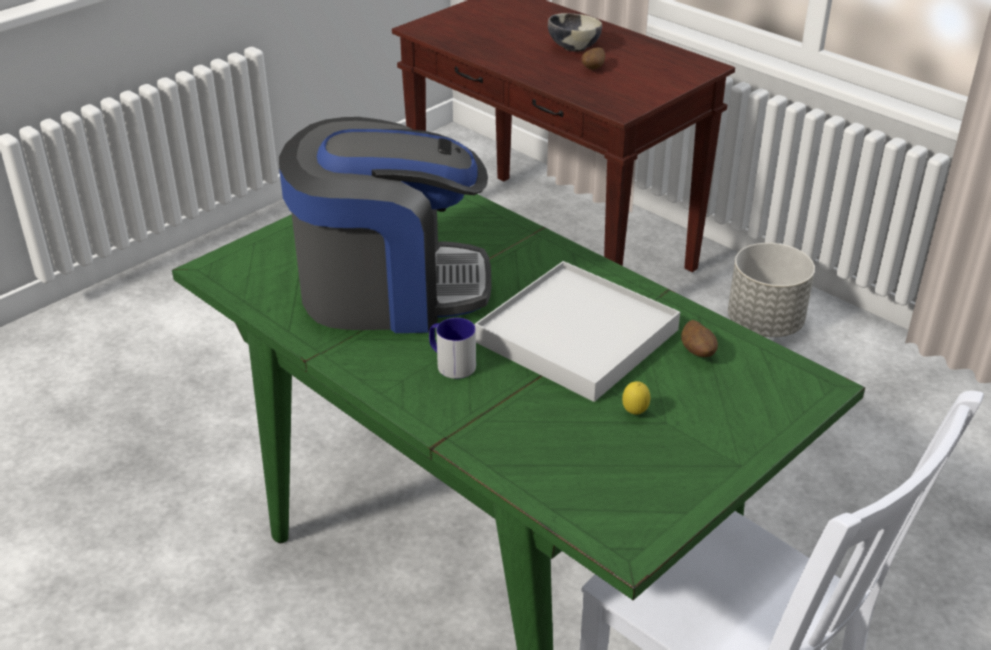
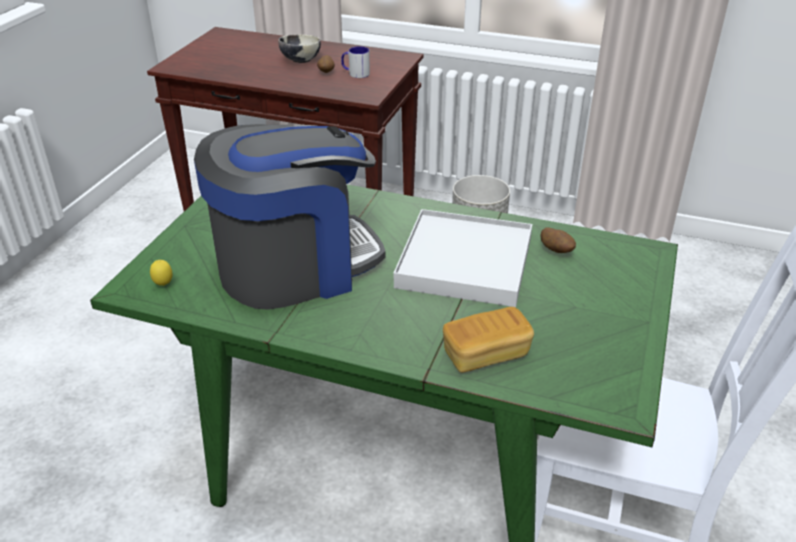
camera: 25 degrees left, 0 degrees up
(450, 363) = (388, 309): mug -> mug (355, 73)
(518, 442) = (485, 354): none -> bread
(634, 413) = (550, 307): lemon -> lemon (163, 285)

